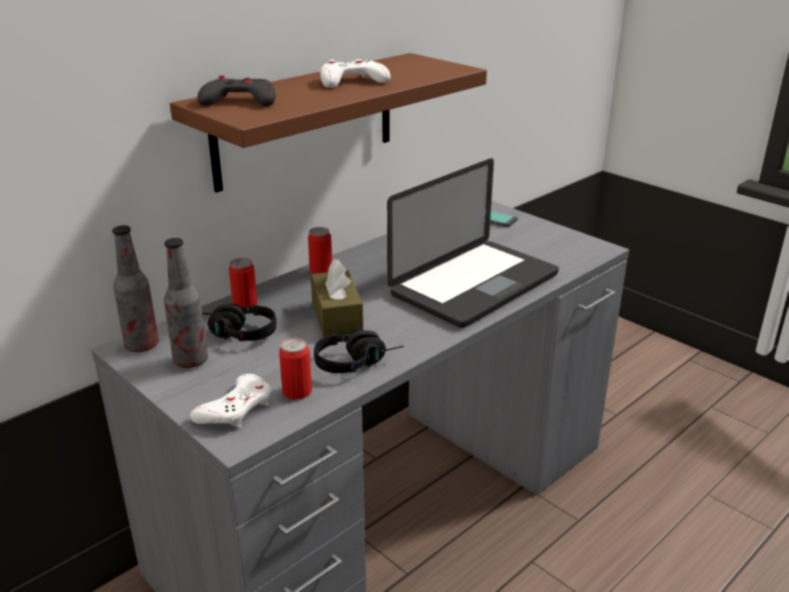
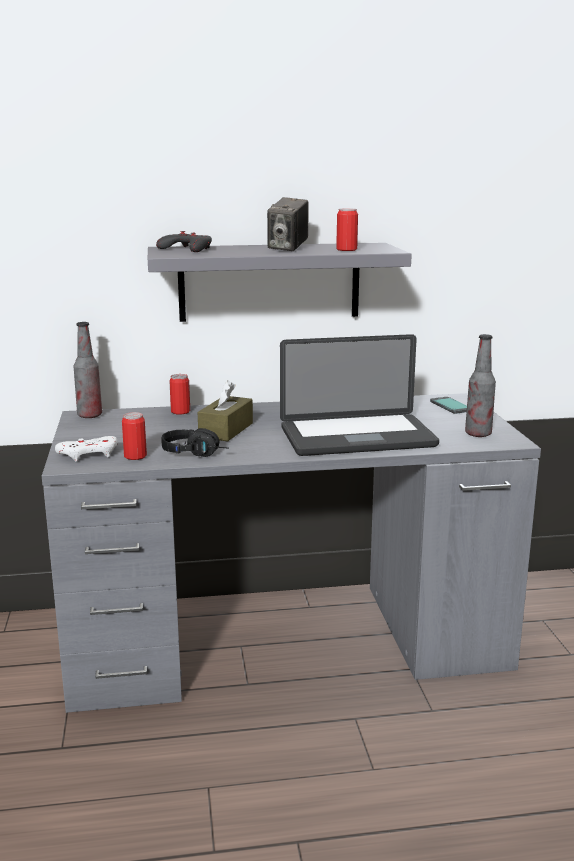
camera: 35 degrees right, 10 degrees down
(191, 361) = (103, 428): bottle -> bottle (478, 434)
(235, 334) = (149, 423): black headphones -> none
(305, 120) = (269, 282): brown shelf -> grey shelf
(321, 270) = (260, 406): can -> can (346, 250)
(352, 81) = (288, 249): white game controller -> camera

